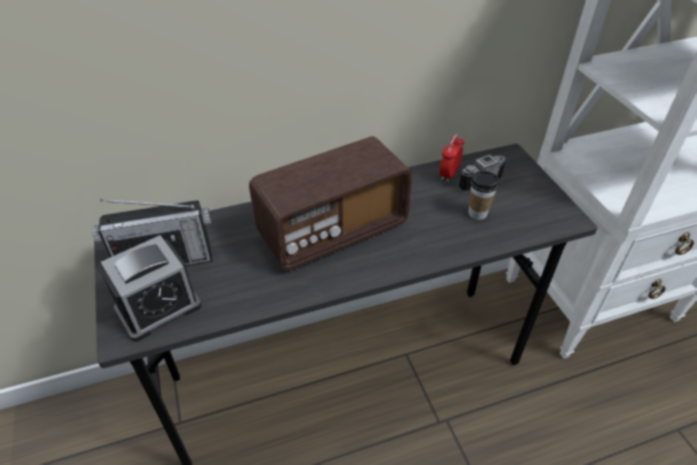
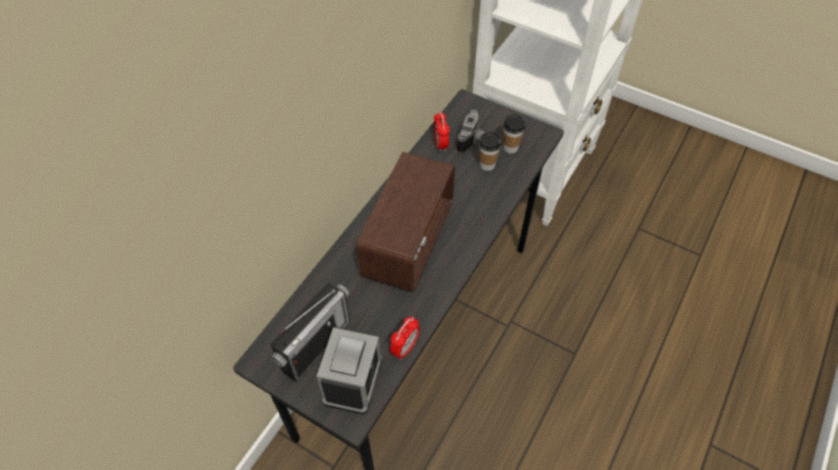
camera: 40 degrees left, 10 degrees up
(229, 313) = (405, 348): none -> alarm clock
(518, 212) = (510, 148): none -> cup

